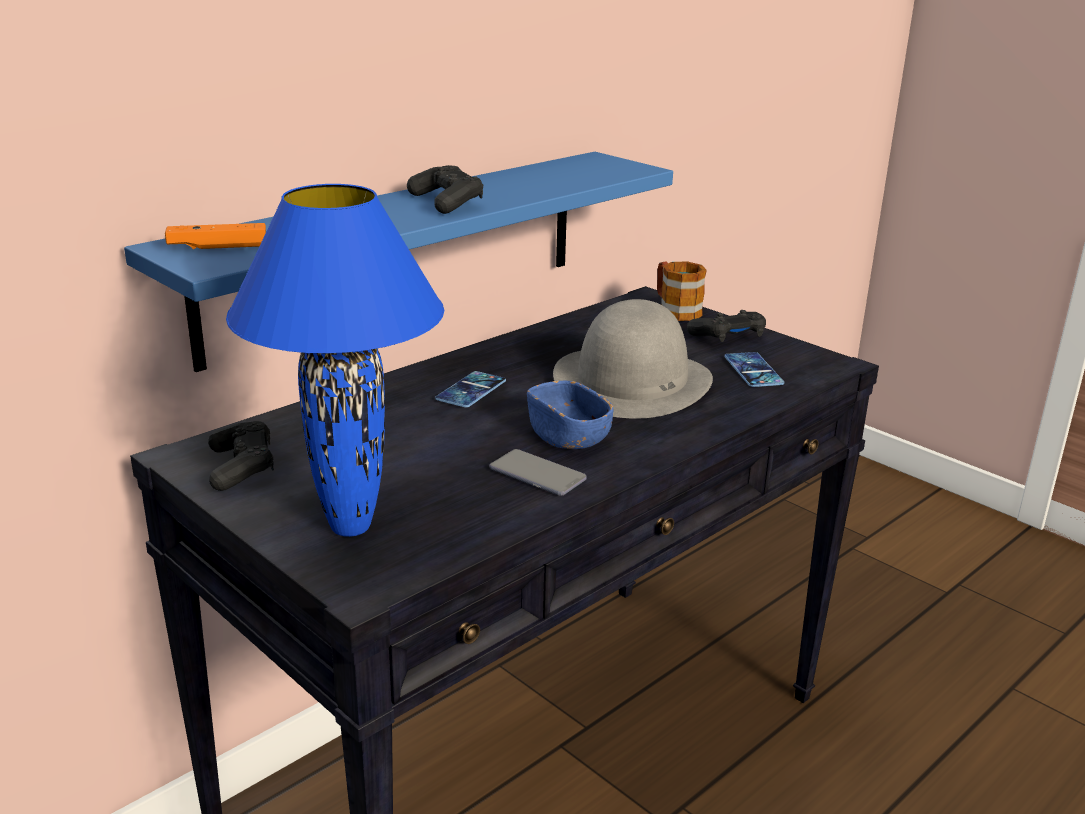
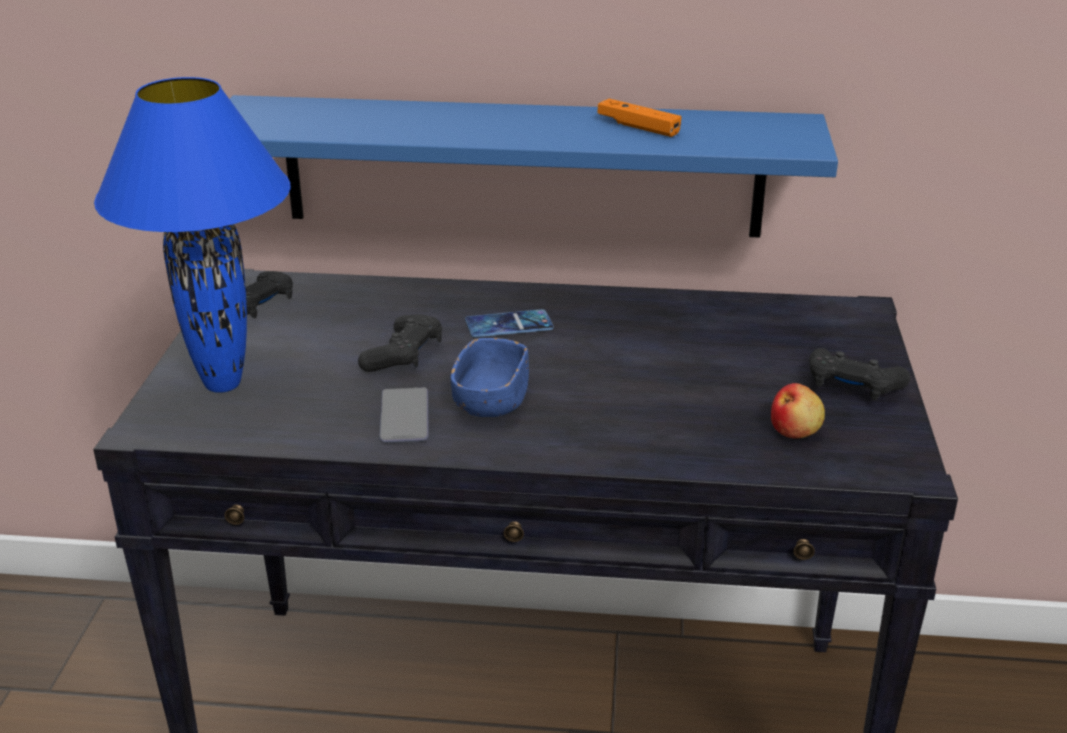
camera: 50 degrees right, 5 degrees up
(217, 247) = (273, 114): orange game controller -> orange game controller (638, 127)
(446, 202) = (523, 127): black game controller -> black game controller (404, 355)
(632, 381) = (653, 382): grey hat -> none
(675, 310) = (861, 335): mug -> none
(753, 370) = (795, 431): phone -> apple

